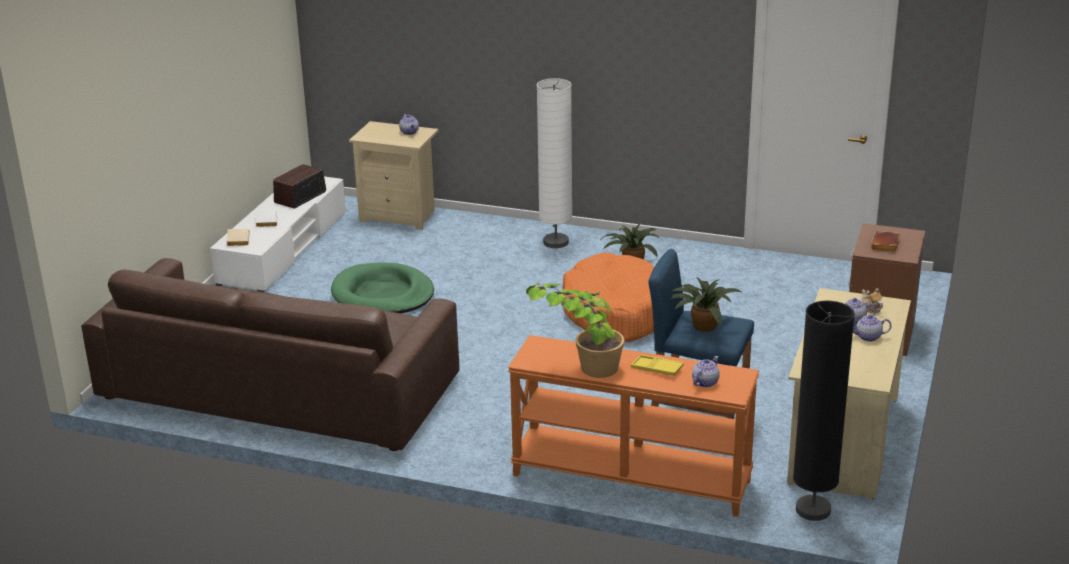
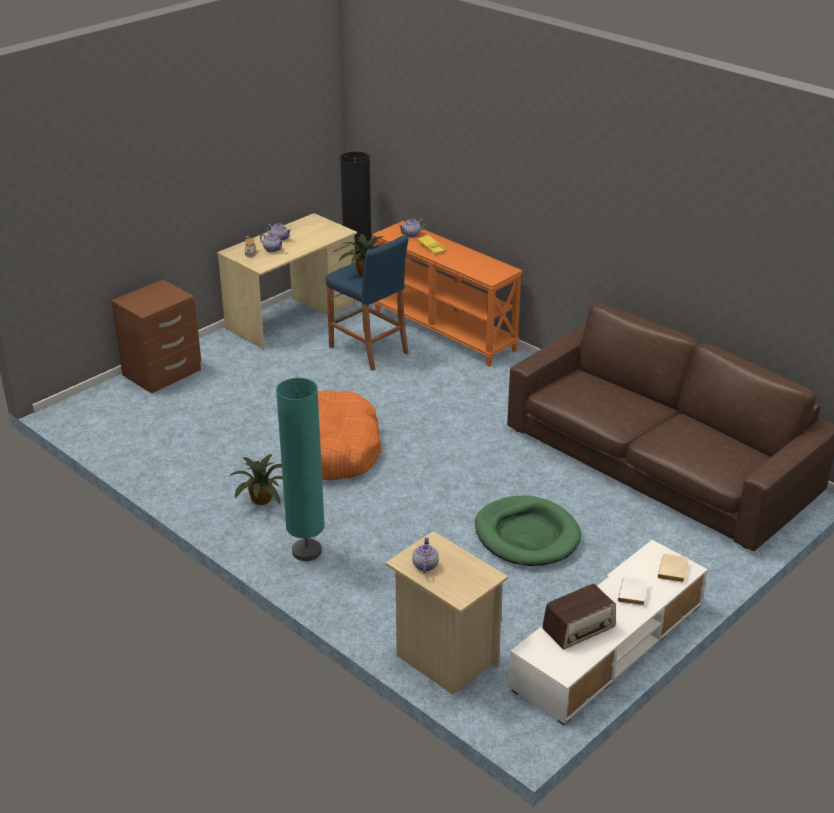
camera: 155 degrees left, 5 degrees up
(555, 242) = (307, 551): white floor lamp -> turquoise floor lamp
(580, 365) = (476, 260): potted plant -> none
(886, 245) = (158, 296): brown book -> none

